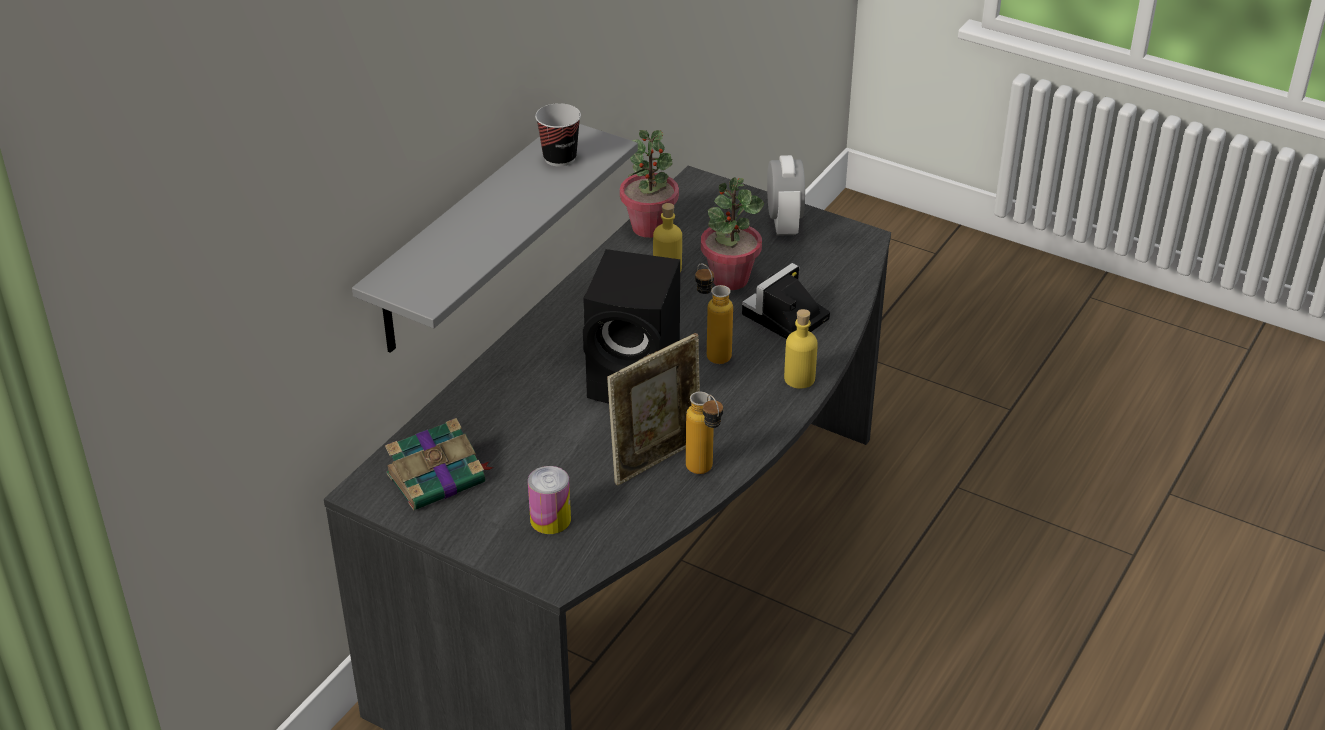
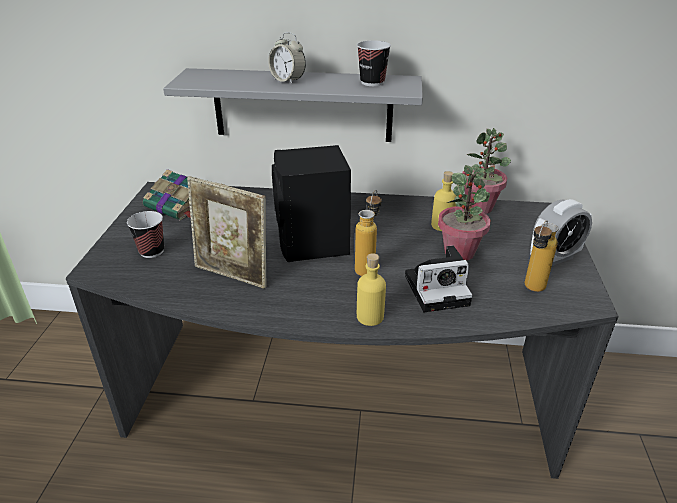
camera: 65 degrees right, 5 degrees down
(496, 215) = (288, 81): none -> alarm clock
(550, 519) = (152, 251): can -> cup
(704, 473) = (227, 300): bottle -> bottle (531, 290)
(784, 318) = (438, 289): camera -> camera turned 150 degrees clockwise

